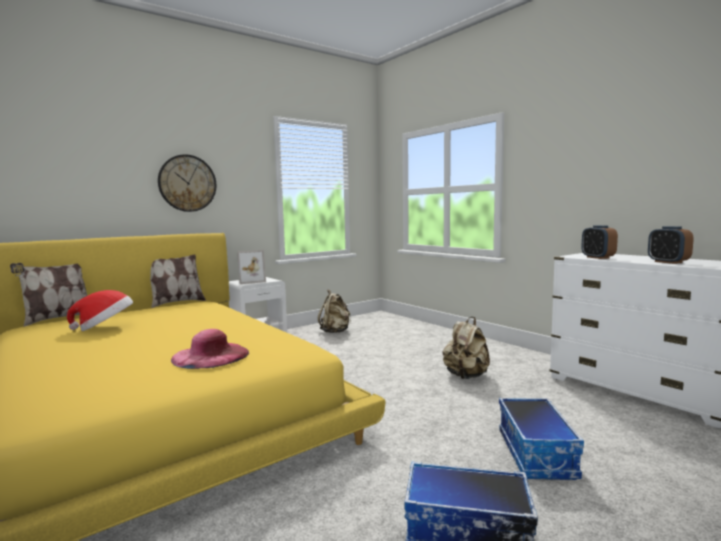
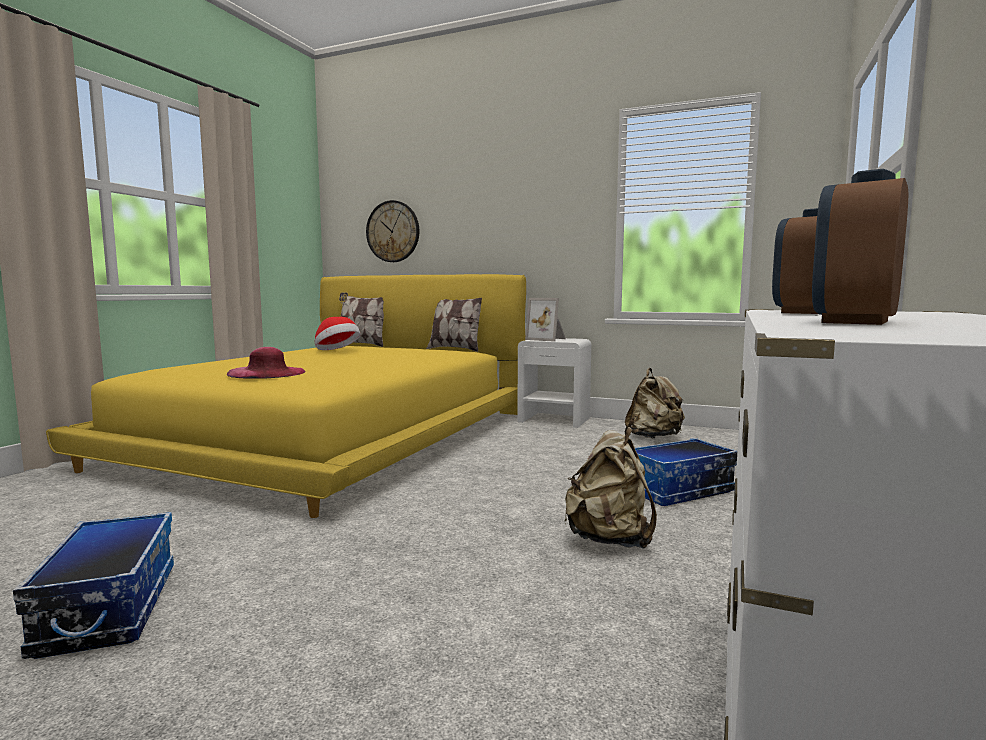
camera: 60 degrees right, 0 degrees up
(187, 183) = (501, 216): wall clock -> wall clock (393, 231)
(537, 454) = (336, 638): storage box -> storage box (679, 491)

